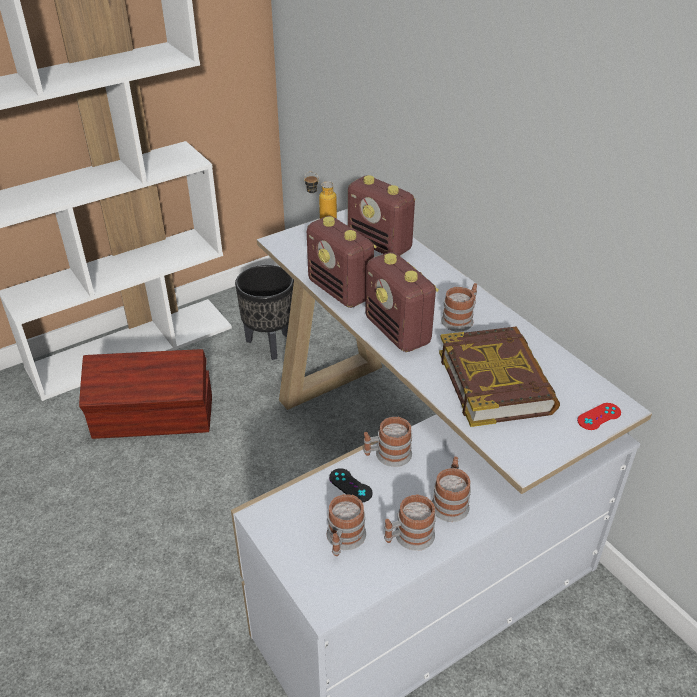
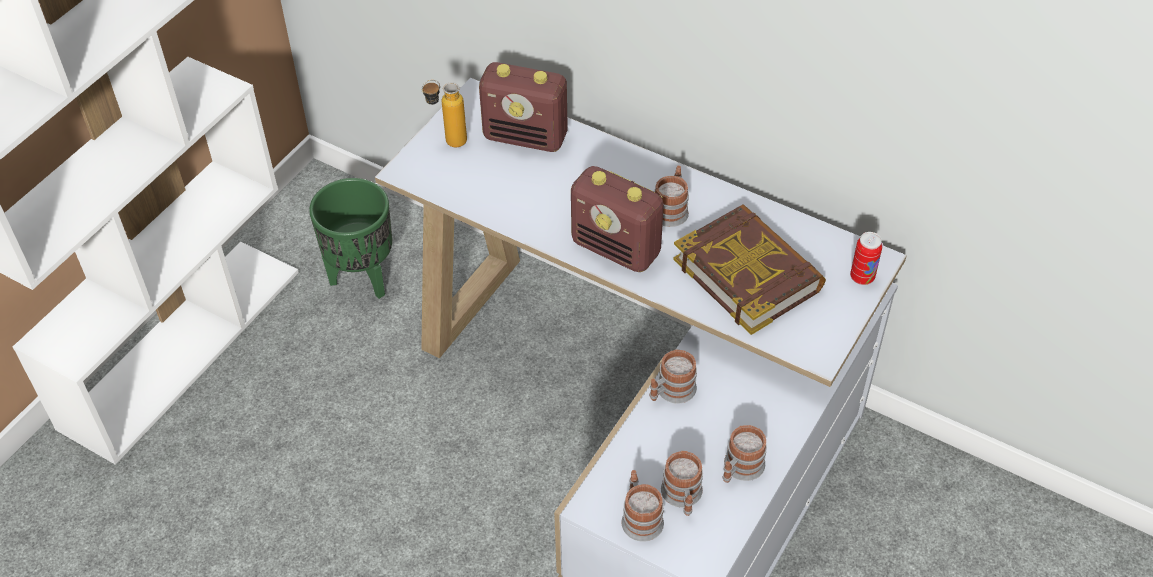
camera: 25 degrees left, 10 degrees up
(154, 418) = (281, 430): brown storage box -> none
(269, 344) = (363, 278): black planter -> green planter
(341, 291) = (522, 217): radio -> none
(350, 485) = (655, 438): black game controller -> none
(450, 502) = (758, 417): mug -> mug (640, 517)
(599, 416) = (862, 277): red game controller -> can

